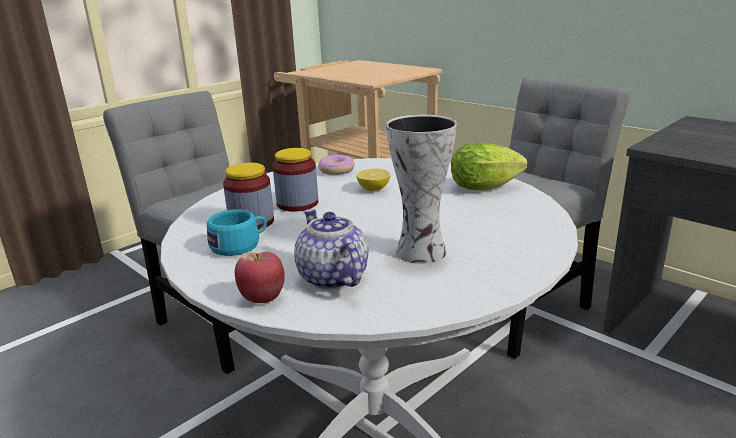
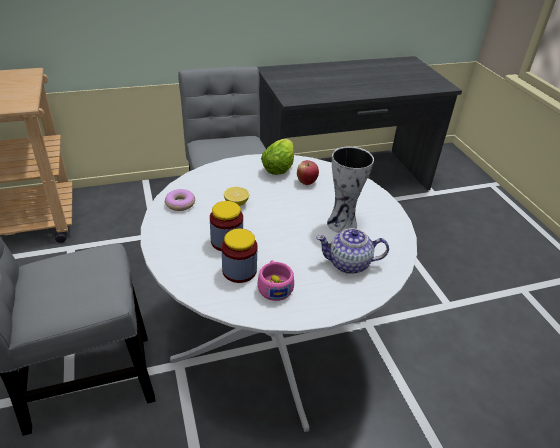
camera: 65 degrees left, 15 degrees up
(240, 245) = (274, 286): turquoise cup -> pink cup
(263, 298) = (354, 296): apple -> apple (306, 182)

